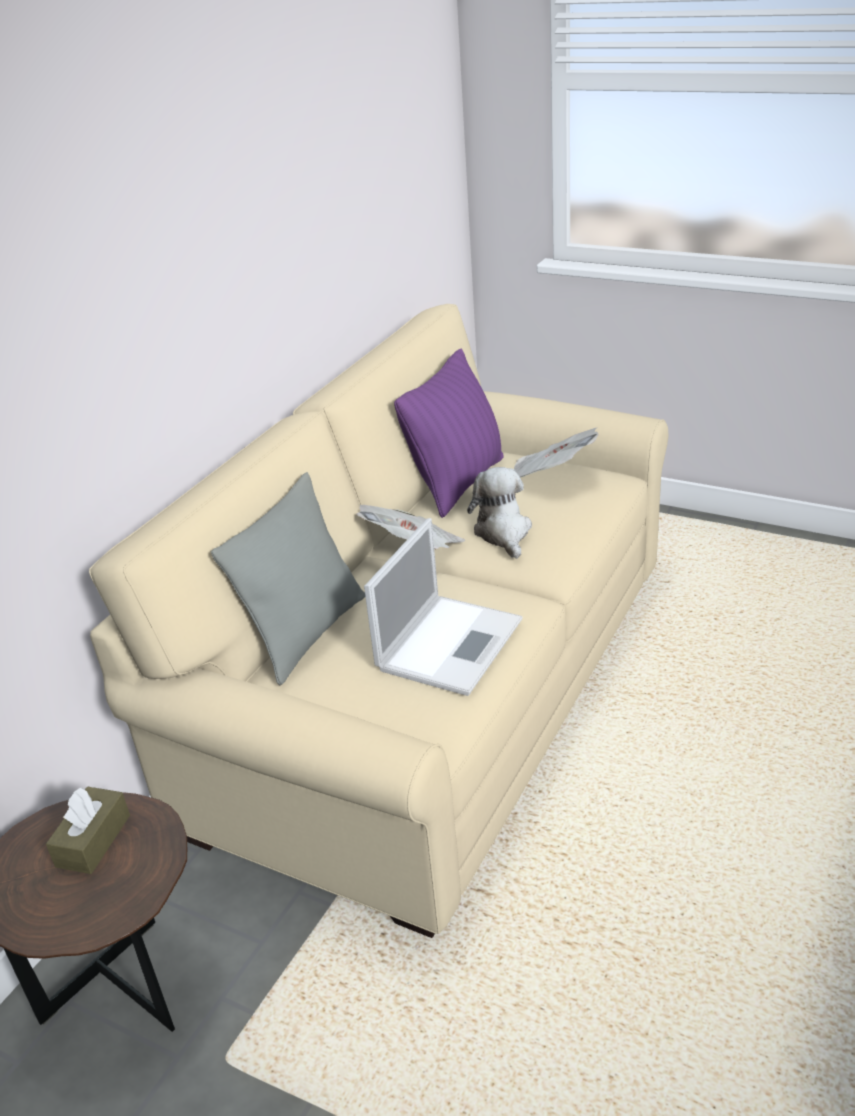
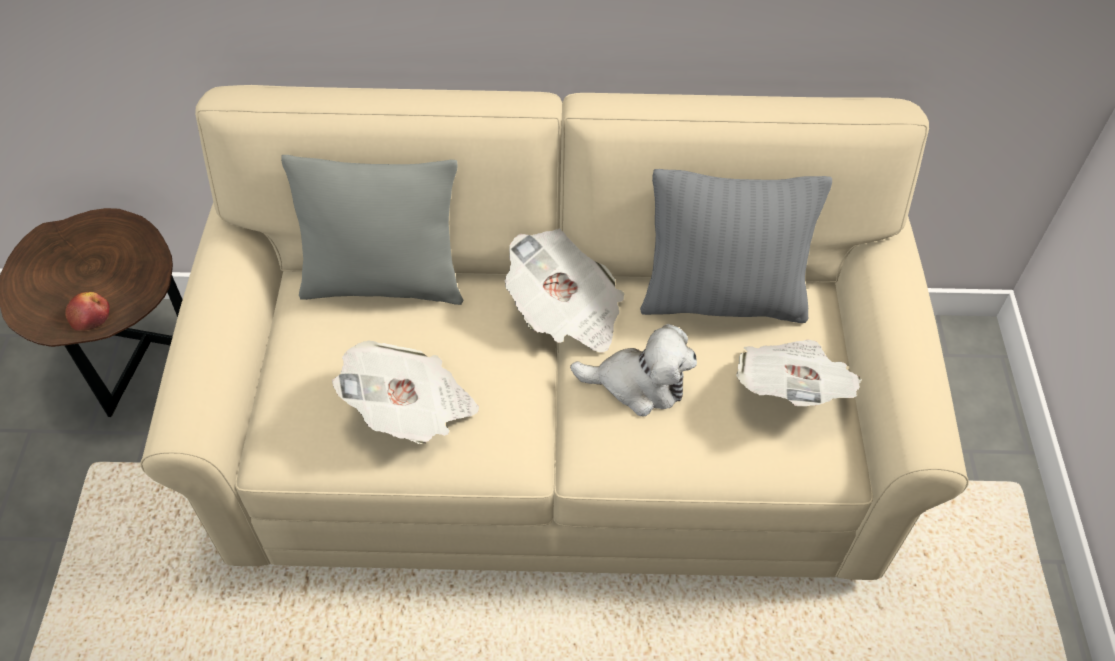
camera: 60 degrees right, 20 degrees up
(93, 841) = (112, 266): brown tissue box -> none
(147, 869) = (91, 316): none -> apple
(450, 643) = (412, 410): laptop -> newspaper
(457, 483) = (722, 299): purple pillow -> grey pillow
(503, 533) = (638, 384): plush toy -> plush toy turned 45 degrees clockwise

